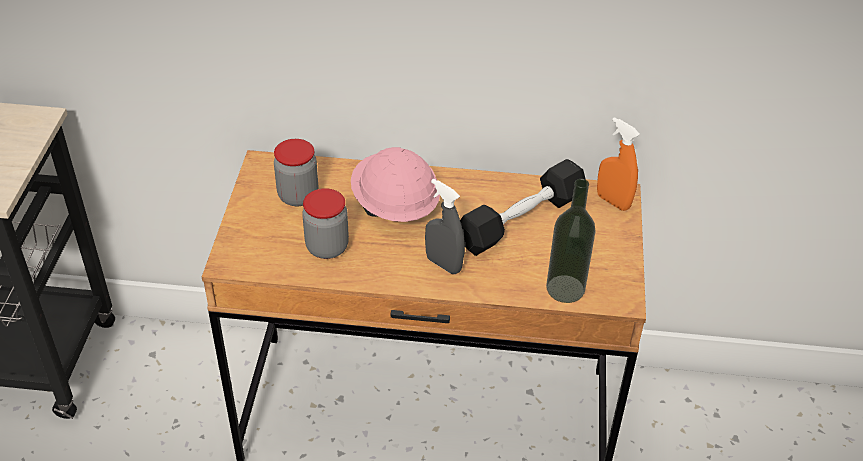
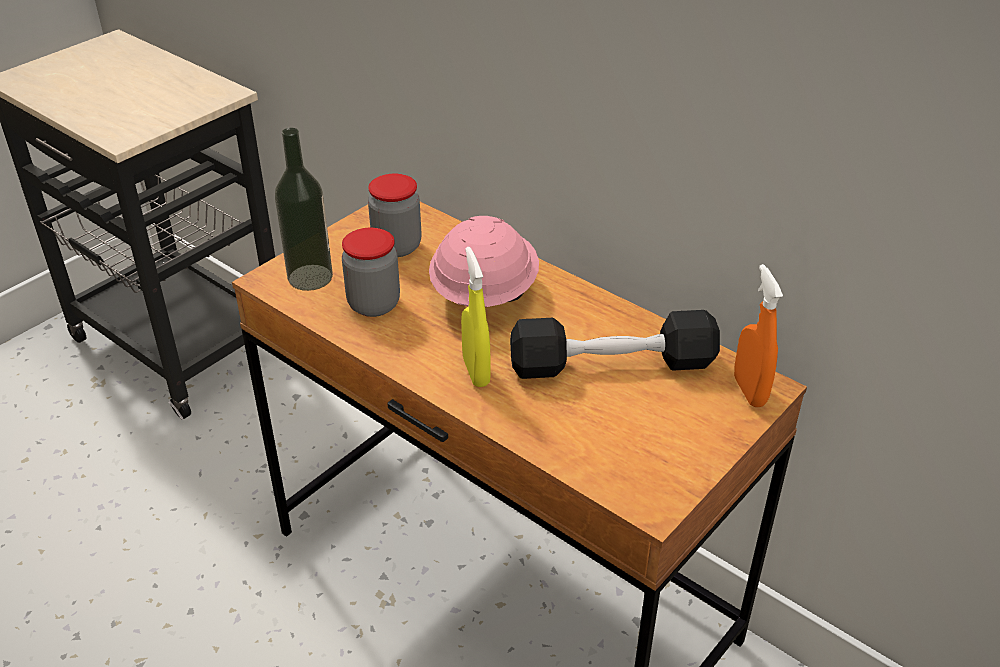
camera: 35 degrees right, 5 degrees down
(443, 264) = (476, 372): grey spray bottle -> yellow spray bottle
(565, 288) = (591, 460): bottle -> bottle (310, 277)

